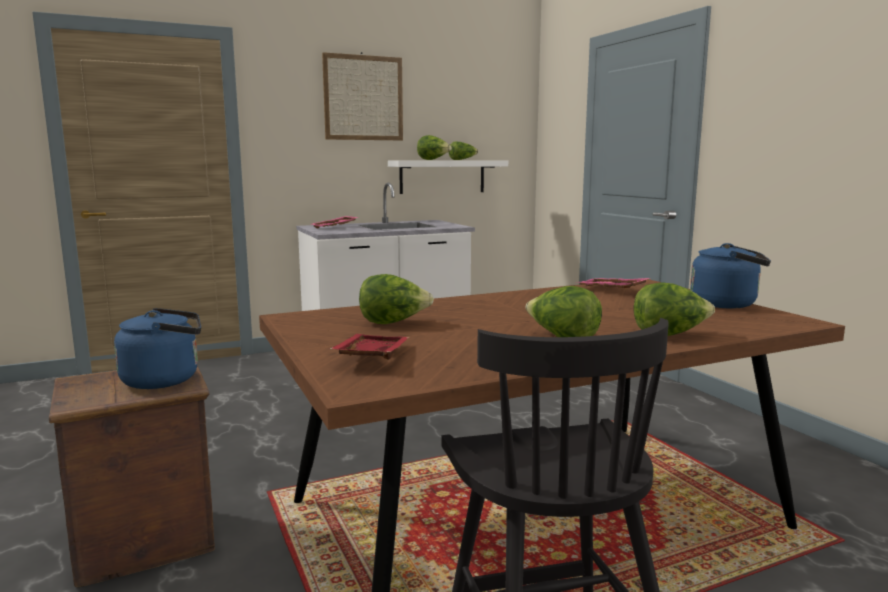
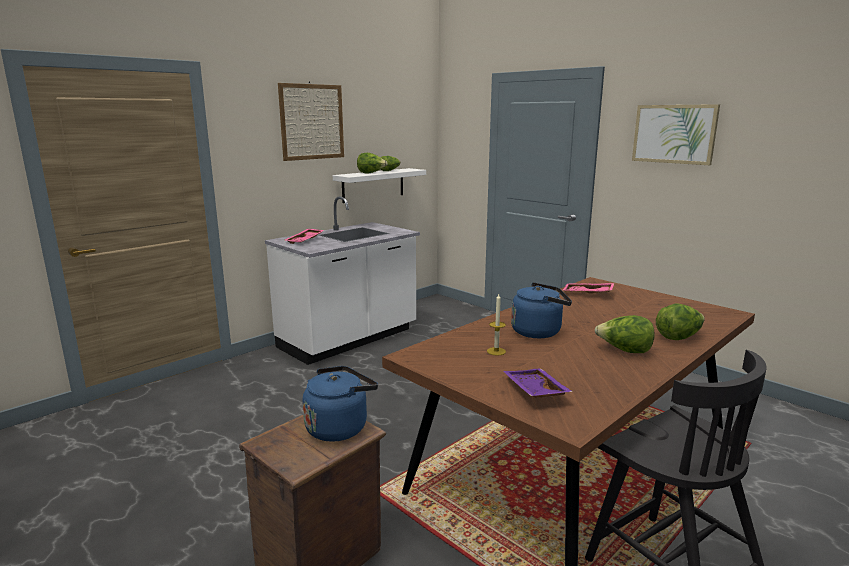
camera: 20 degrees left, 5 degrees up
(370, 357) = (533, 391): red tray -> purple tray
(393, 323) = (496, 351): lettuce -> candle
(727, 304) = (672, 300): blue kettle -> blue kettle (539, 331)
(794, 84) = (674, 134): none -> picture

